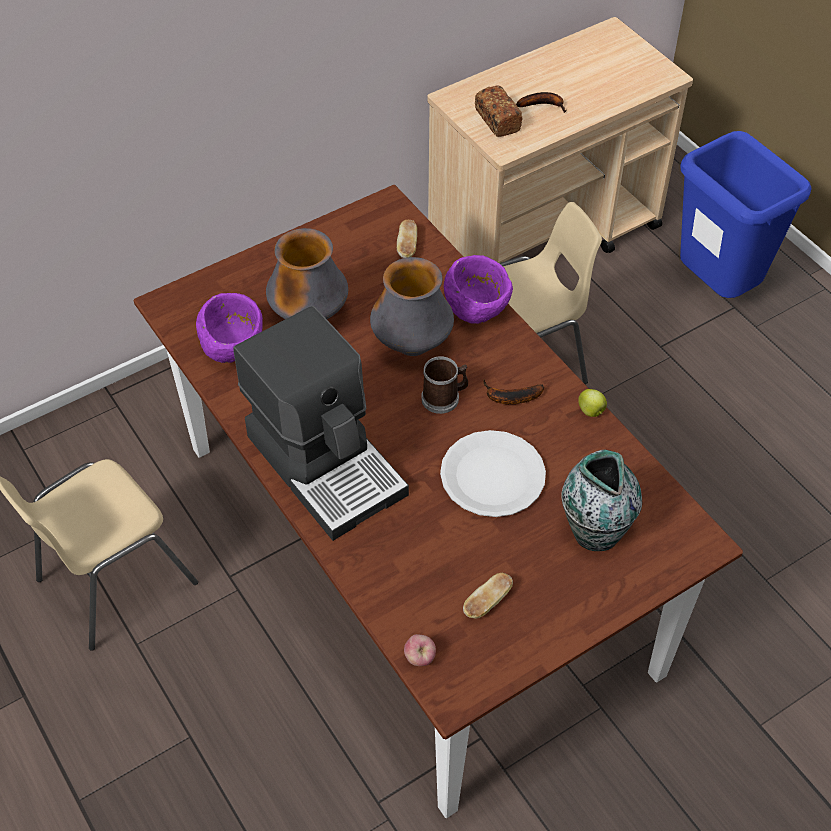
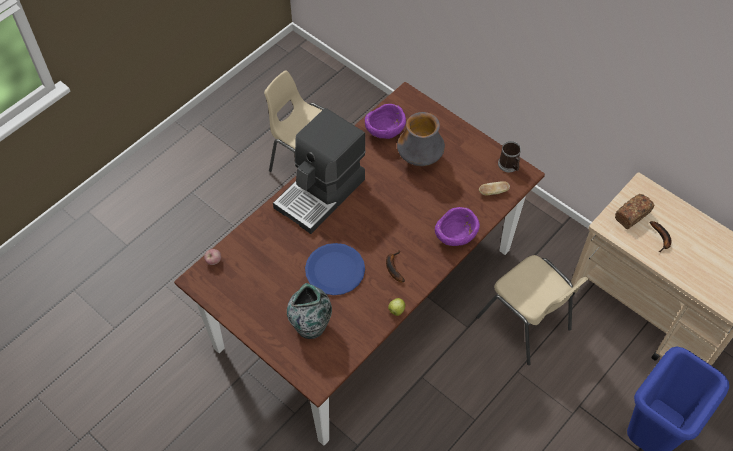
camera: 75 degrees right, 5 degrees up
(412, 346) = (415, 212): vase -> none
(444, 398) = (382, 236): mug -> mug (509, 165)
(487, 602) = (253, 284): bread -> none
(492, 475) = (335, 270): white plate -> blue plate

